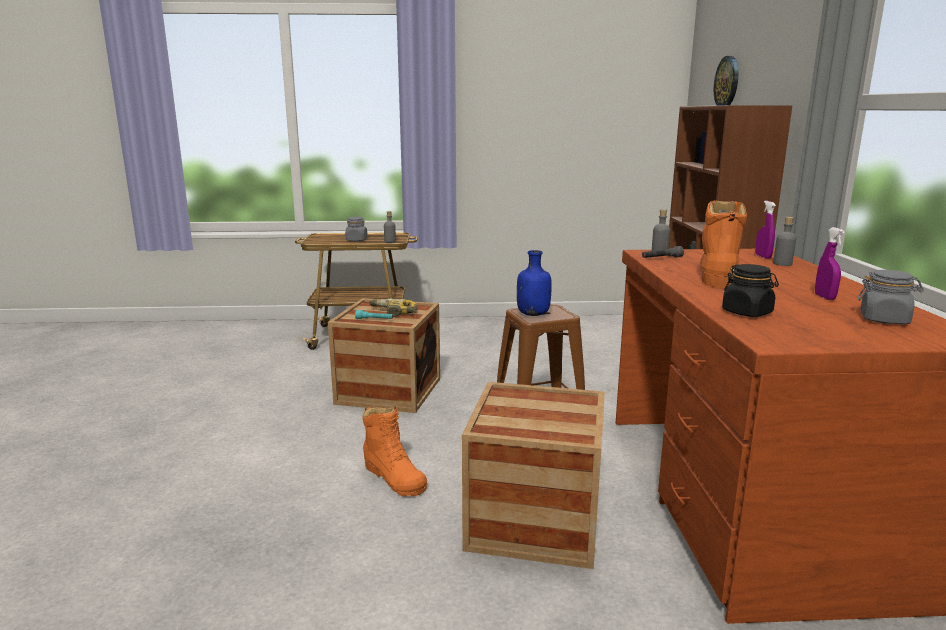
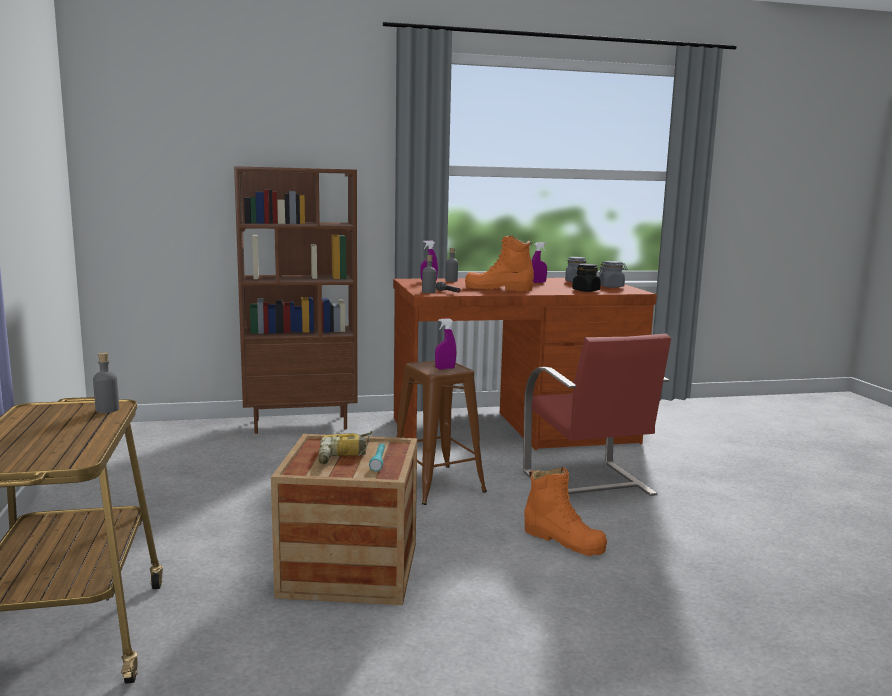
camera: 100 degrees left, 5 degrees down
(356, 240) = (71, 431): grey jar -> grey jar (611, 286)
(394, 477) = (564, 540): orange boot -> orange boot turned 90 degrees clockwise
(533, 314) = (445, 368): blue bottle -> purple spray bottle
(534, 521) = (588, 484): crate -> red chair
(727, 82) = (194, 141): wall clock -> none

